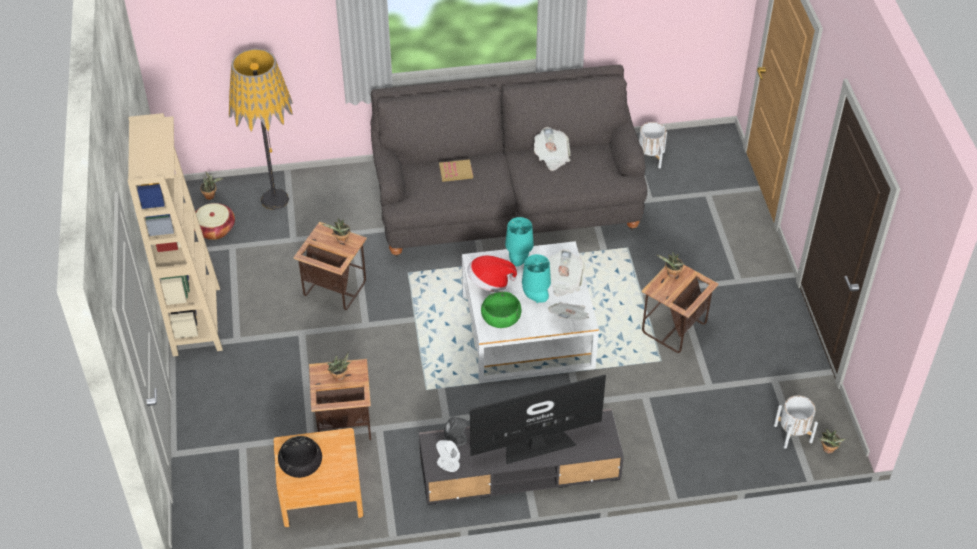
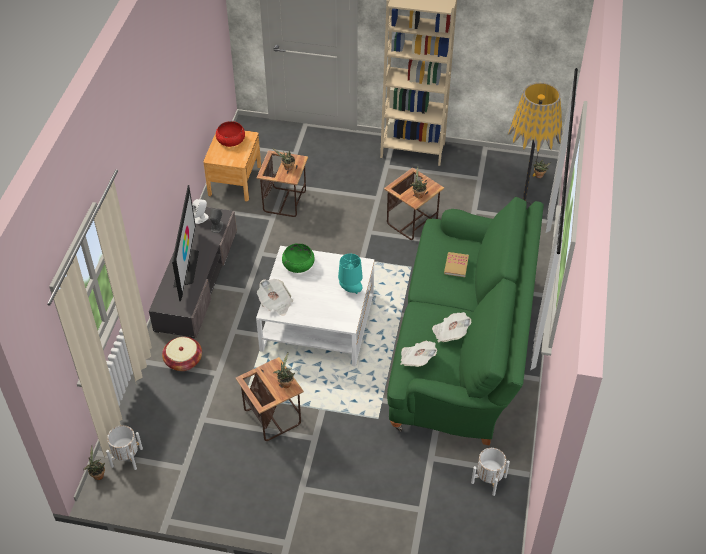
camera: 110 degrees right, 0 degrees up
(214, 229) = (501, 172): basket -> basket (183, 360)
(301, 463) = (231, 140): black bowl -> red bowl
(490, 283) = (335, 267): hat -> none
(506, 206) = (462, 348): grey sofa -> green sofa
(535, 298) = (306, 289): turquoise table lamp -> none
(564, 281) = (315, 311): newspaper -> newspaper (417, 359)

